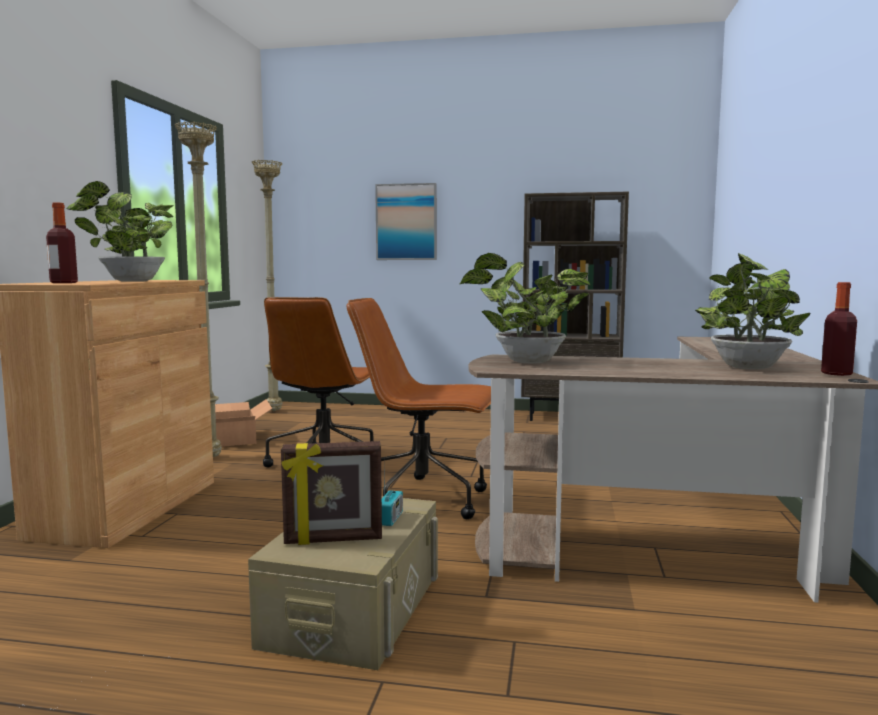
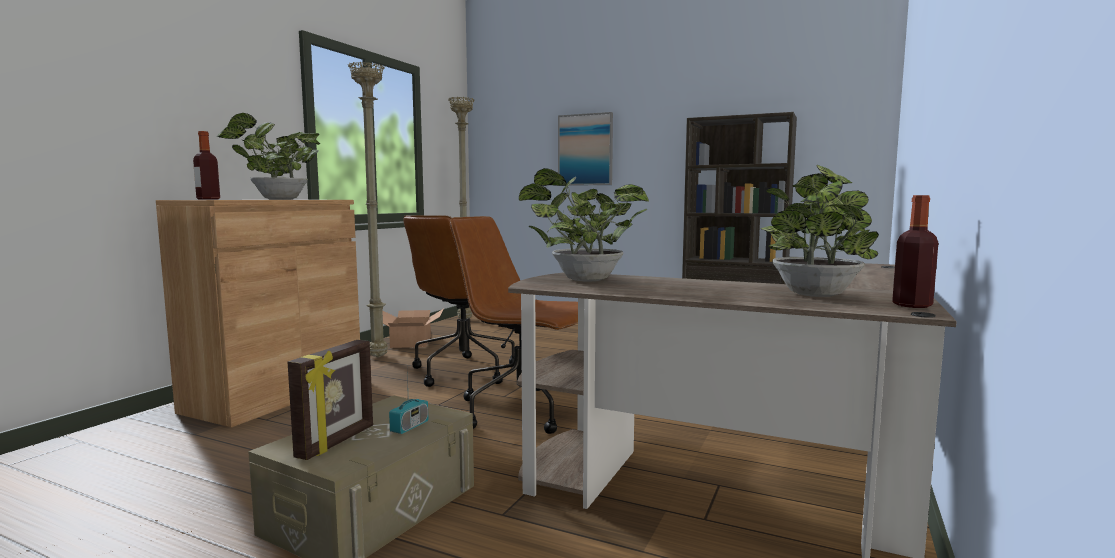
camera: 15 degrees right, 0 degrees up
(333, 540) = (337, 442): picture frame -> picture frame turned 75 degrees counterclockwise

